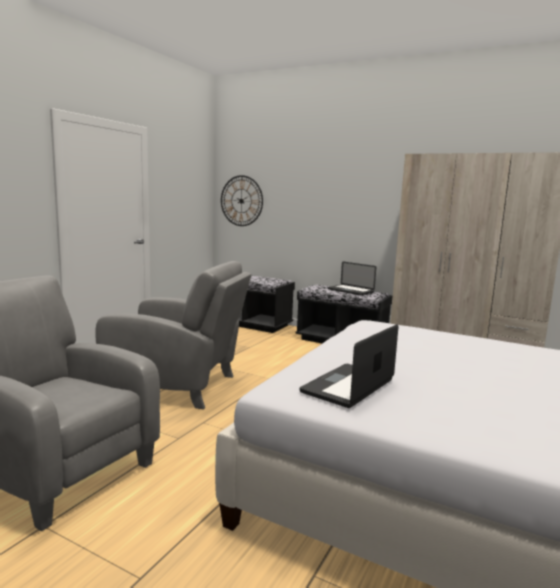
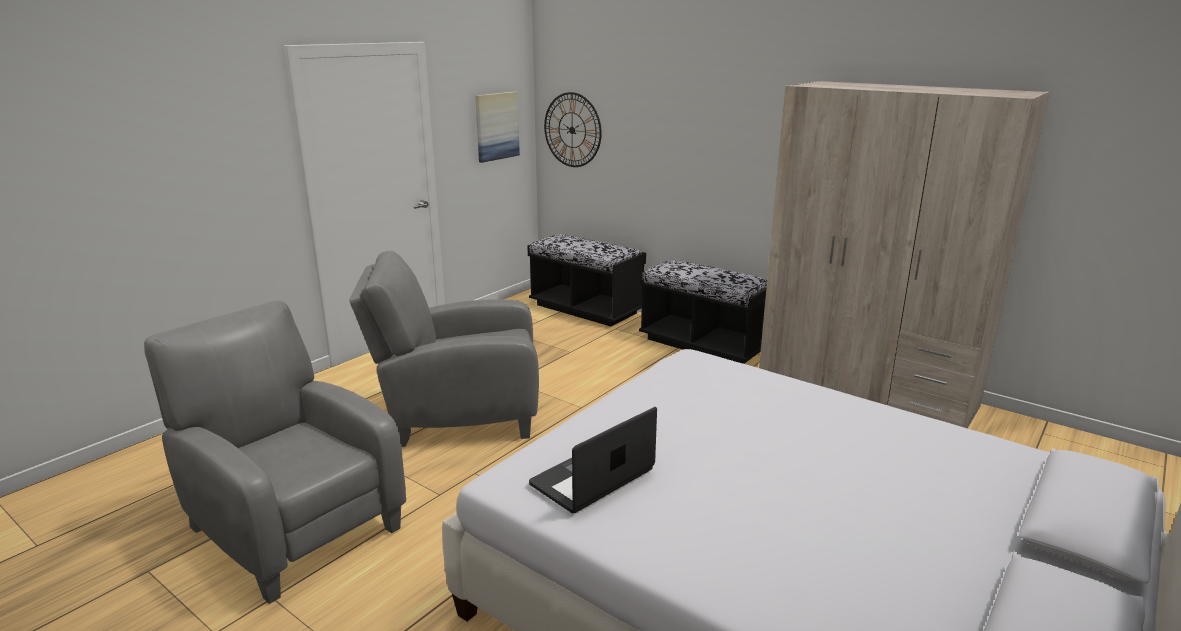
camera: 10 degrees right, 10 degrees up
(177, 386) = (458, 415): grey armchair -> grey armchair turned 150 degrees clockwise
(190, 195) = (496, 126): none -> picture
(350, 291) = (715, 275): laptop -> none

